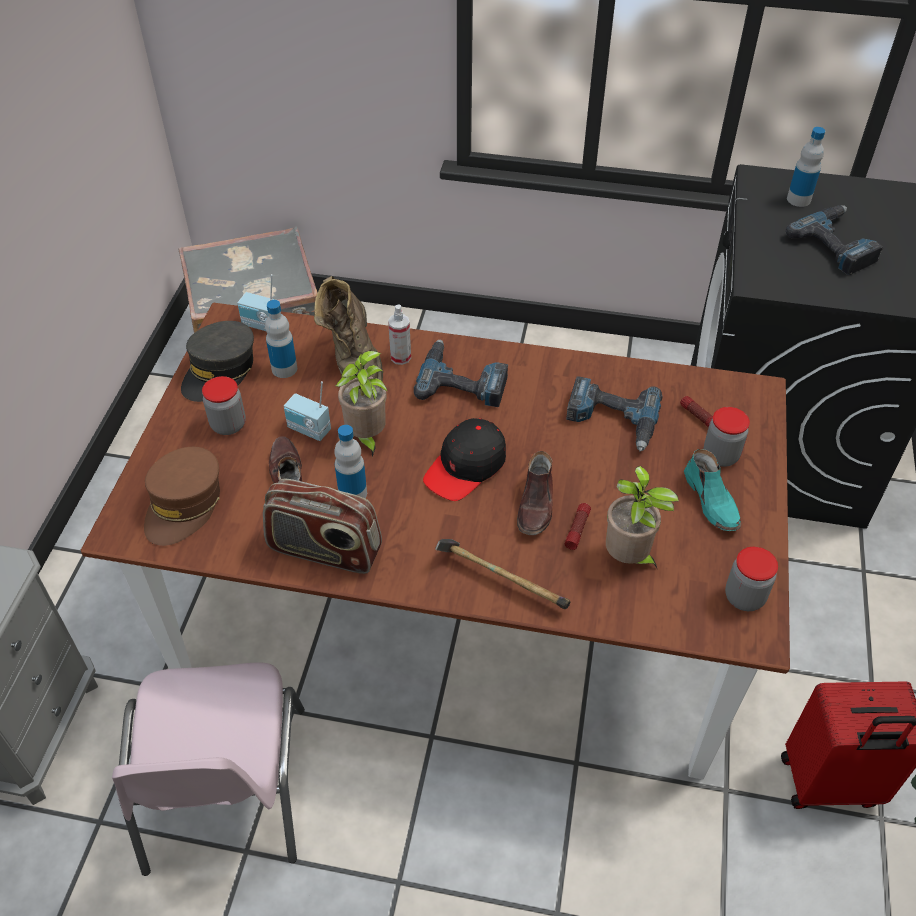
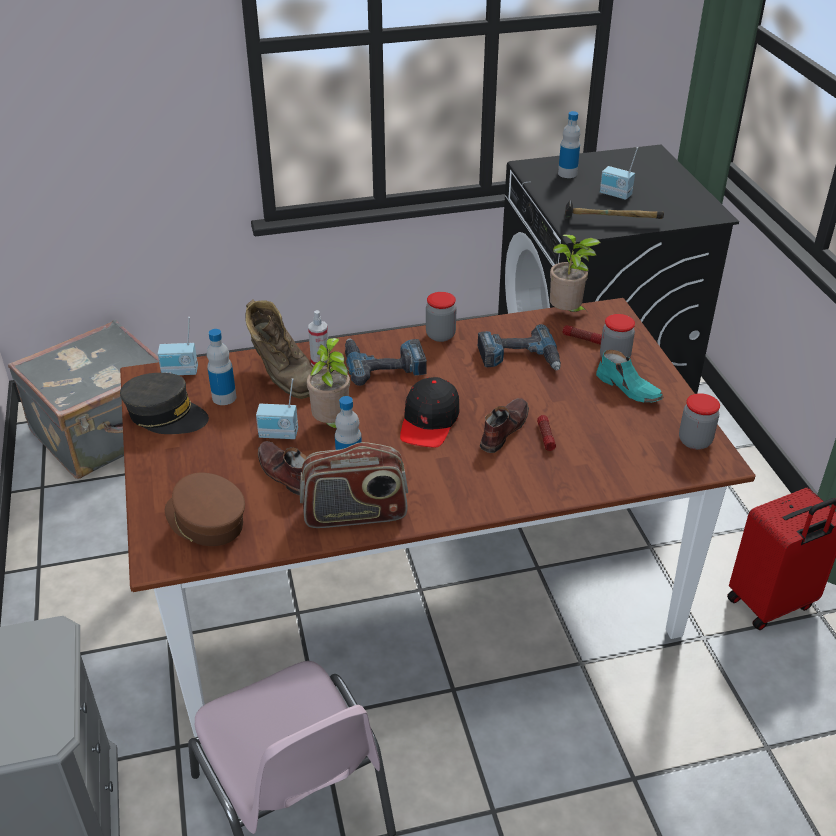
camera: 25 degrees left, 10 degrees down
(184, 505) = (205, 521): brown cap -> brown cap turned 135 degrees clockwise
(220, 371) = (166, 415): grey cap -> grey cap turned 75 degrees counterclockwise
(228, 425) = (203, 451): jar -> jar (440, 335)
(498, 581) = (511, 489): hammer -> hammer (609, 223)
(536, 505) = (503, 430): brown shoe -> brown shoe turned 135 degrees counterclockwise
(629, 559) = (597, 443): potted plant -> potted plant (567, 313)
(837, 245) = (615, 195): power drill -> radio

